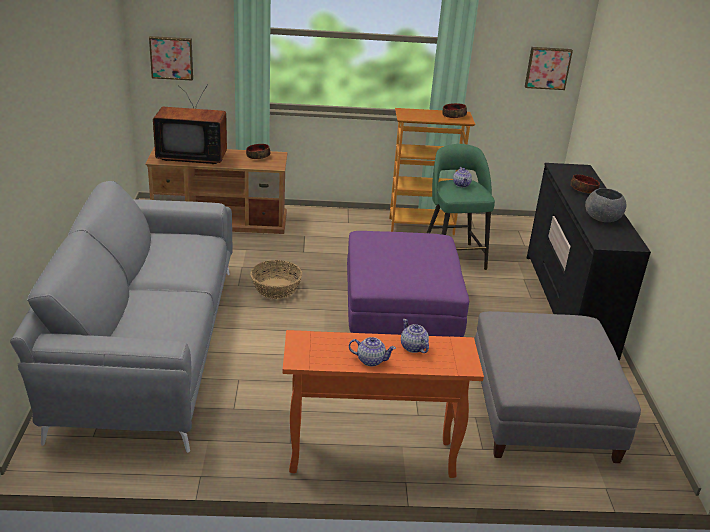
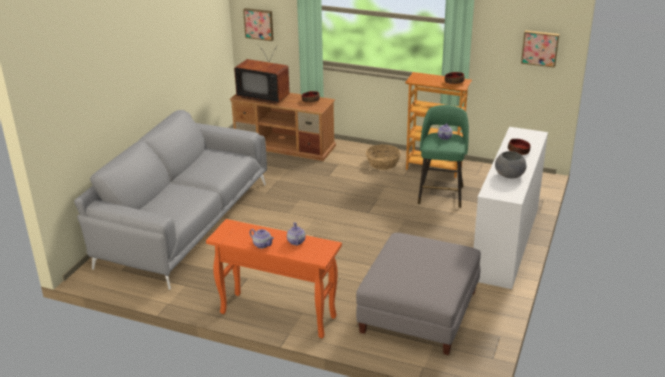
camera: 25 degrees right, 0 degrees up
(275, 288) = (290, 199): basket -> basket (382, 163)
(401, 313) = (367, 229): purple ottoman -> none
(568, 305) = (506, 243): black dresser -> white dresser

